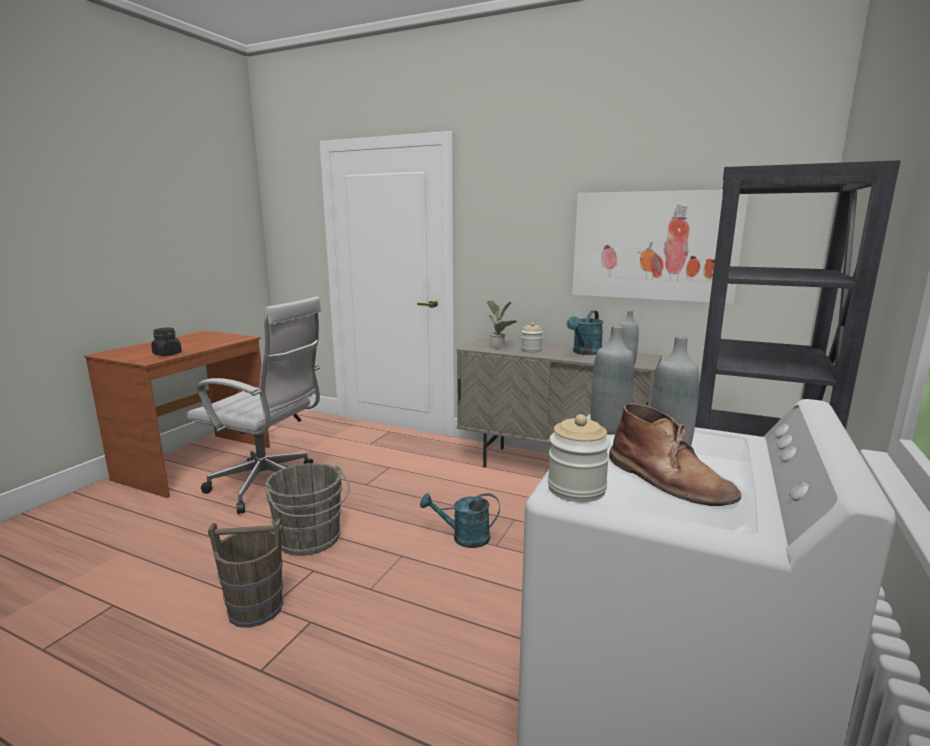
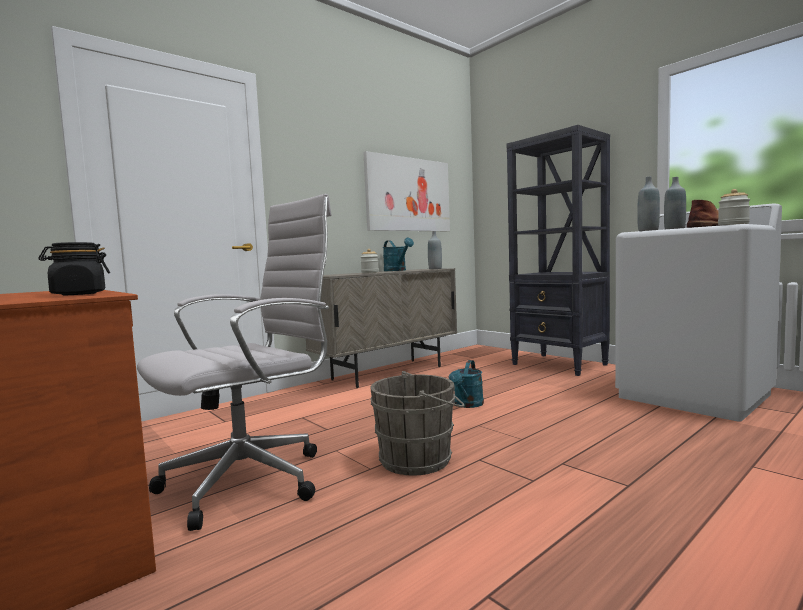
camera: 65 degrees left, 10 degrees down
(255, 609) = (534, 488): brown bucket -> none
(500, 346) = (345, 274): potted plant -> none

